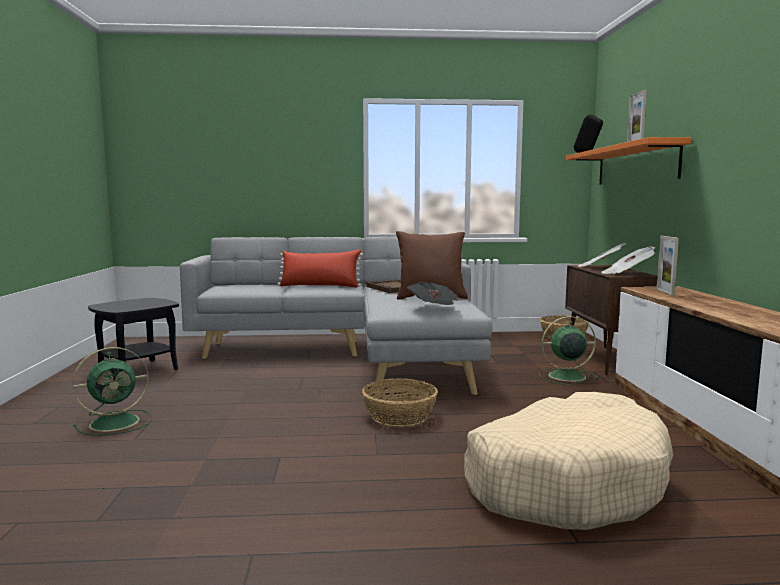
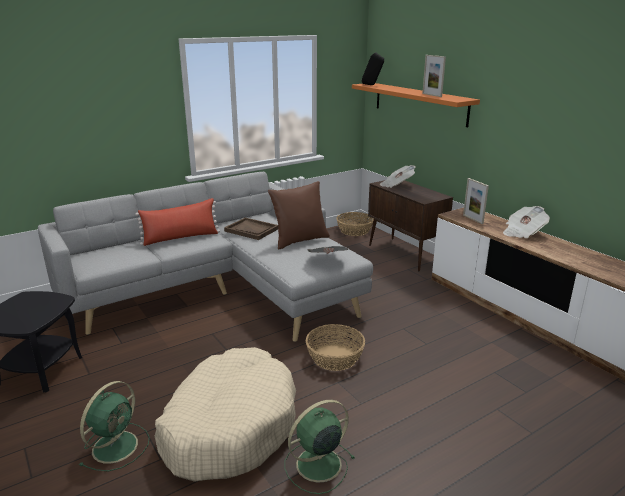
camera: 30 degrees left, 15 degrees up
(565, 376) = (396, 279): green fan -> green fan (317, 465)
(565, 482) = (486, 386): beige dog bed -> beige dog bed (229, 426)
(627, 274) = (427, 195): newspaper -> newspaper (523, 232)

